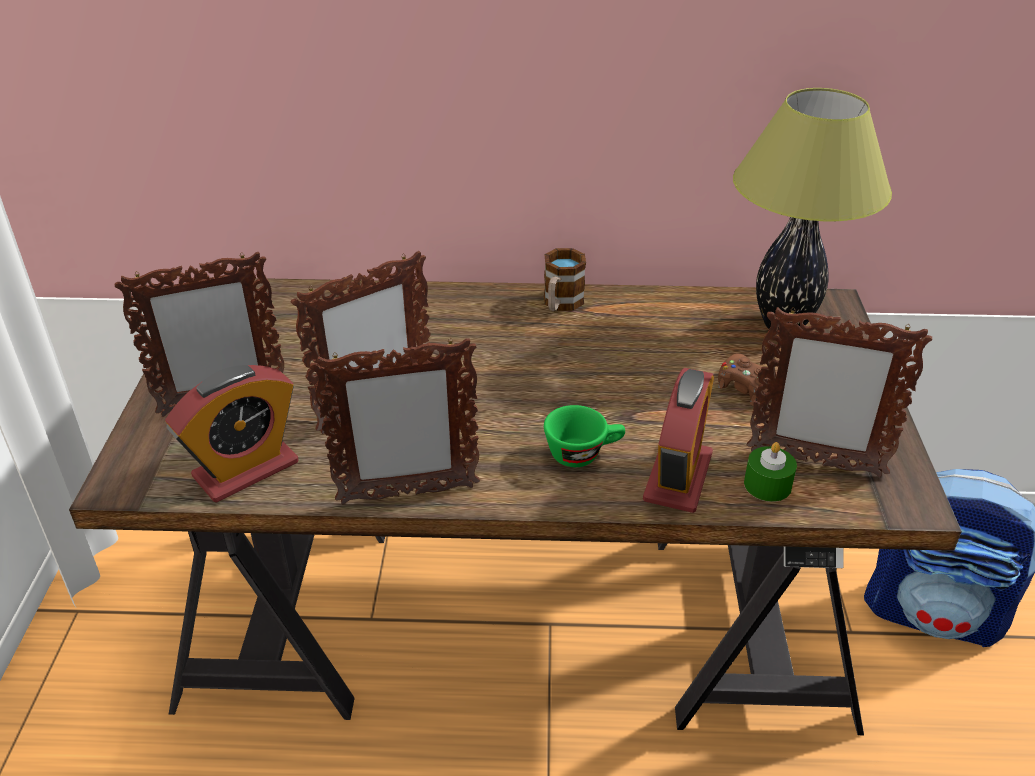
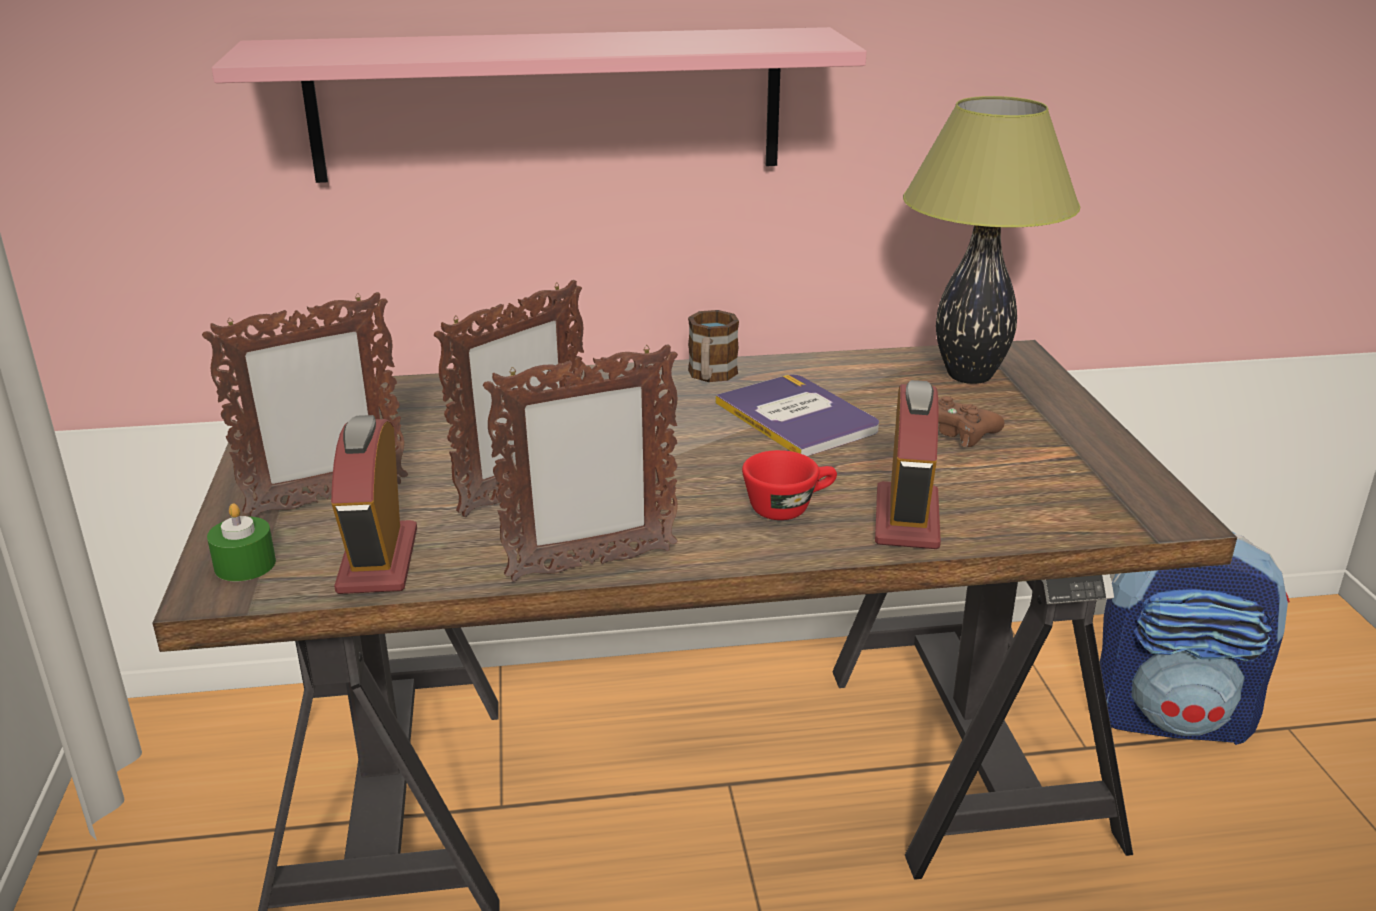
camera: 10 degrees left, 10 degrees down
(246, 470) = (378, 560): alarm clock -> alarm clock turned 135 degrees clockwise
(432, 69) = (548, 105): none -> pink shelf
(583, 453) = (789, 507): green cup -> red cup
(620, 356) = (797, 417): none -> book
(767, 485) = (1010, 516): green candle -> green candle (245, 565)
(814, 462) = (1053, 491): picture frame -> none

